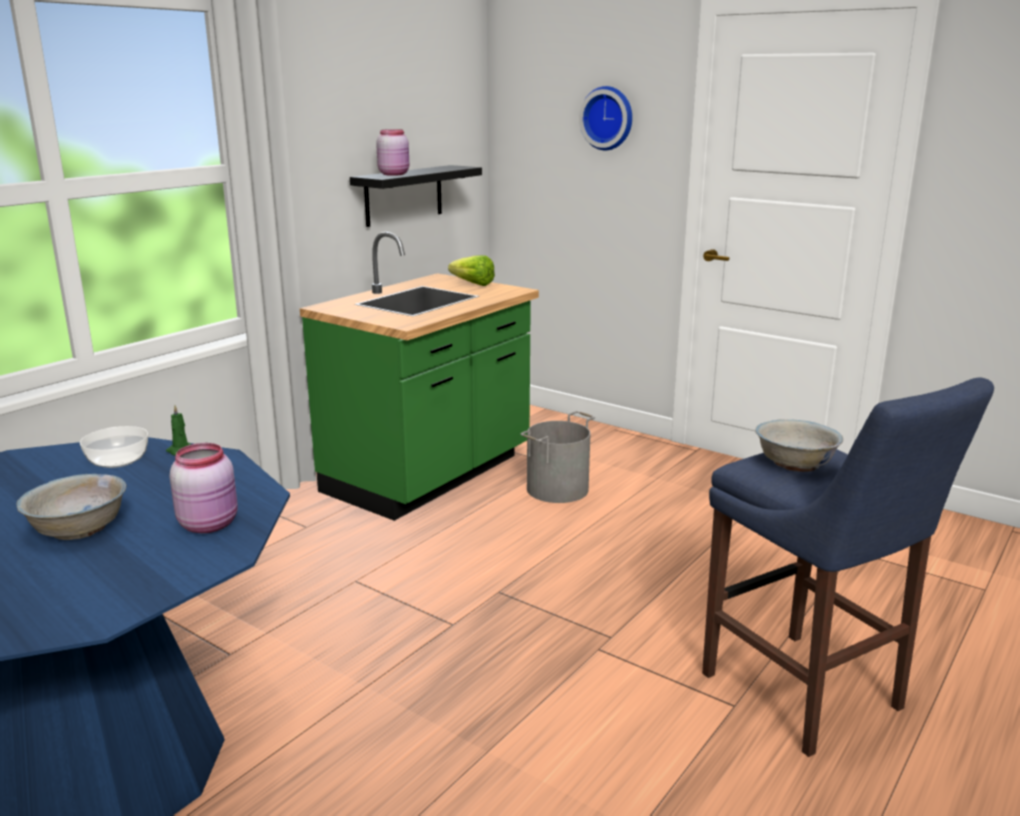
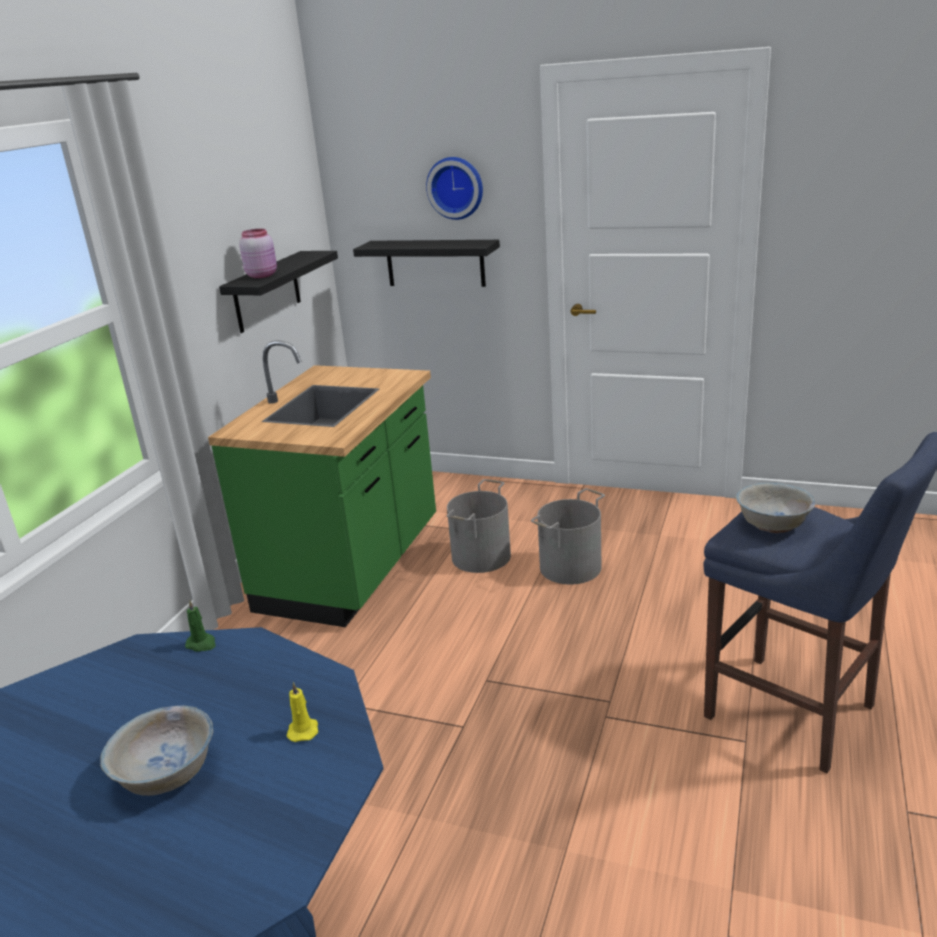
camera: 15 degrees left, 5 degrees up
(118, 460) = (141, 672): bowl -> none
(210, 524) = (303, 730): pink jar -> yellow candle
(470, 284) = (358, 374): lettuce -> none
(580, 194) = (435, 263): none -> black shelf
(641, 514) = (569, 567): none -> grey bucket

